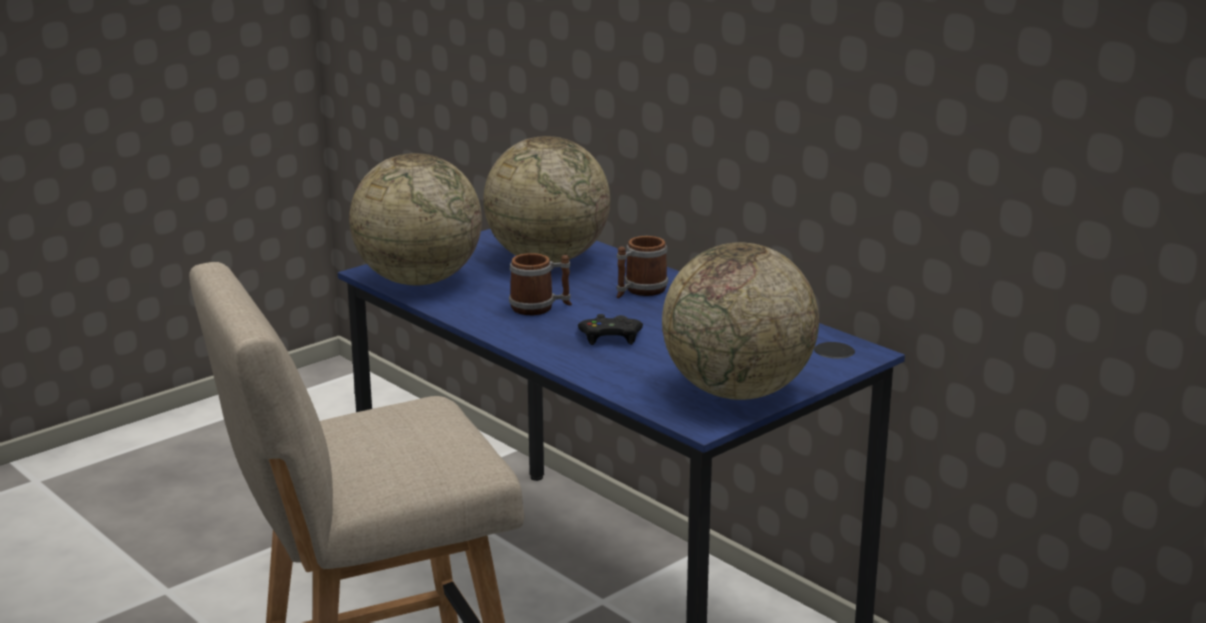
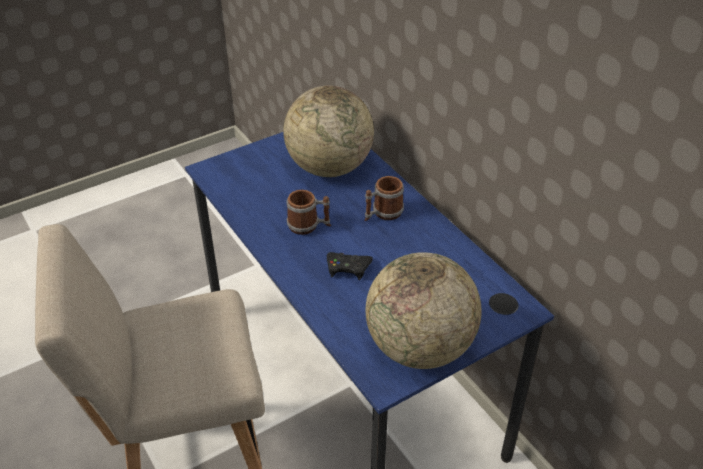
camera: 10 degrees right, 20 degrees up
(418, 280) = (235, 183): globe -> none

